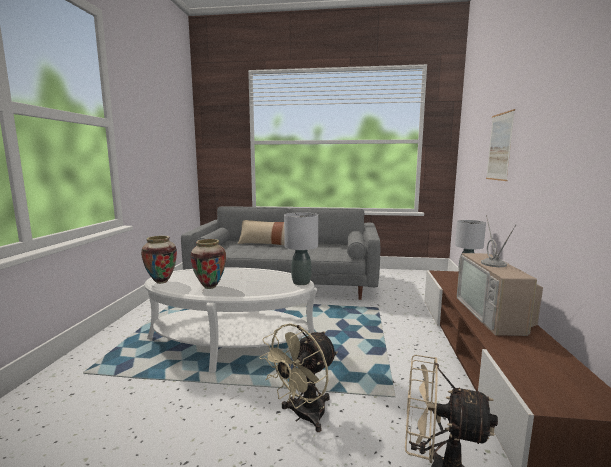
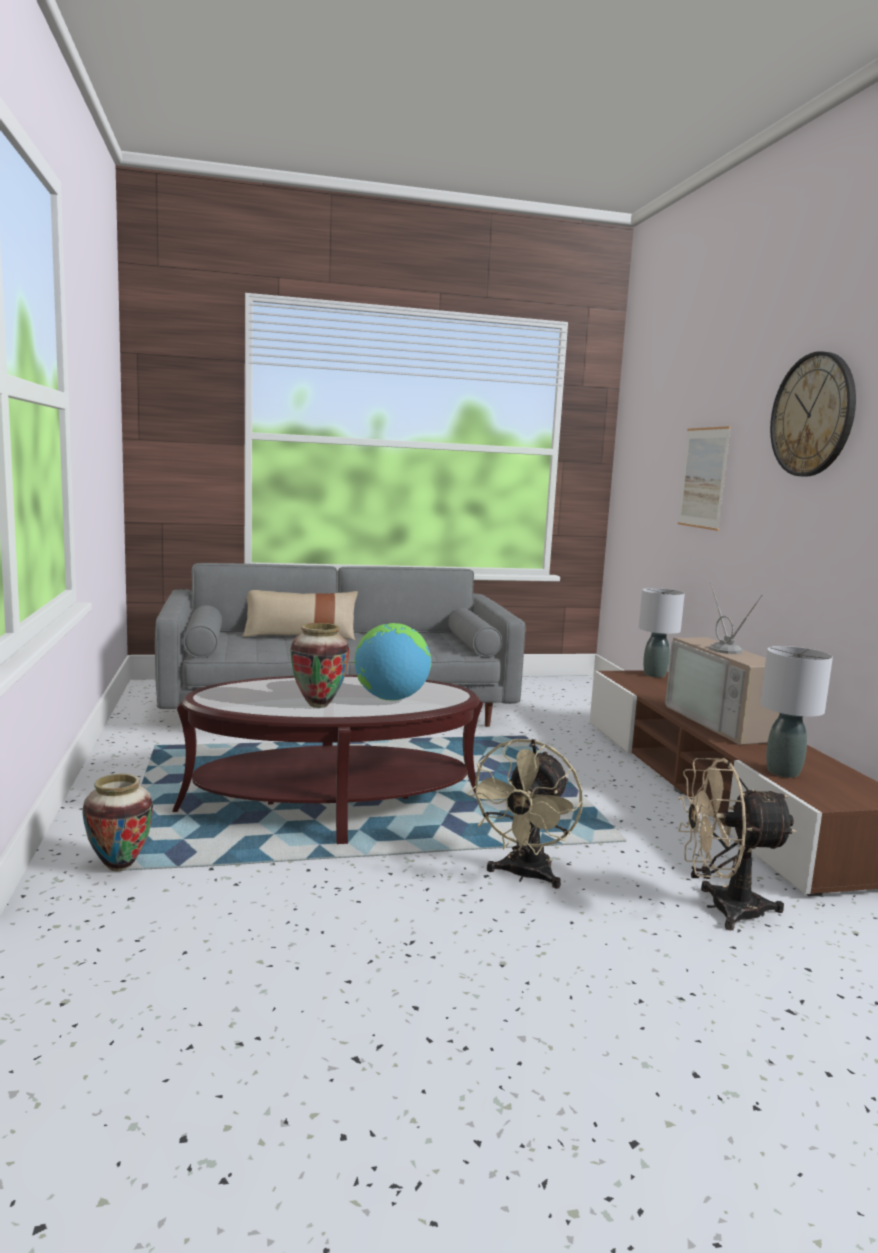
camera: 20 degrees left, 0 degrees up
(161, 282) = (220, 702): vase -> vase (119, 866)
(231, 343) = (332, 804): white coffee table -> brown coffee table
(256, 285) = (391, 699): none -> globe
(301, 282) = (456, 691): grey table lamp -> grey table lamp (782, 772)
(566, 87) = (813, 415): none -> wall clock

